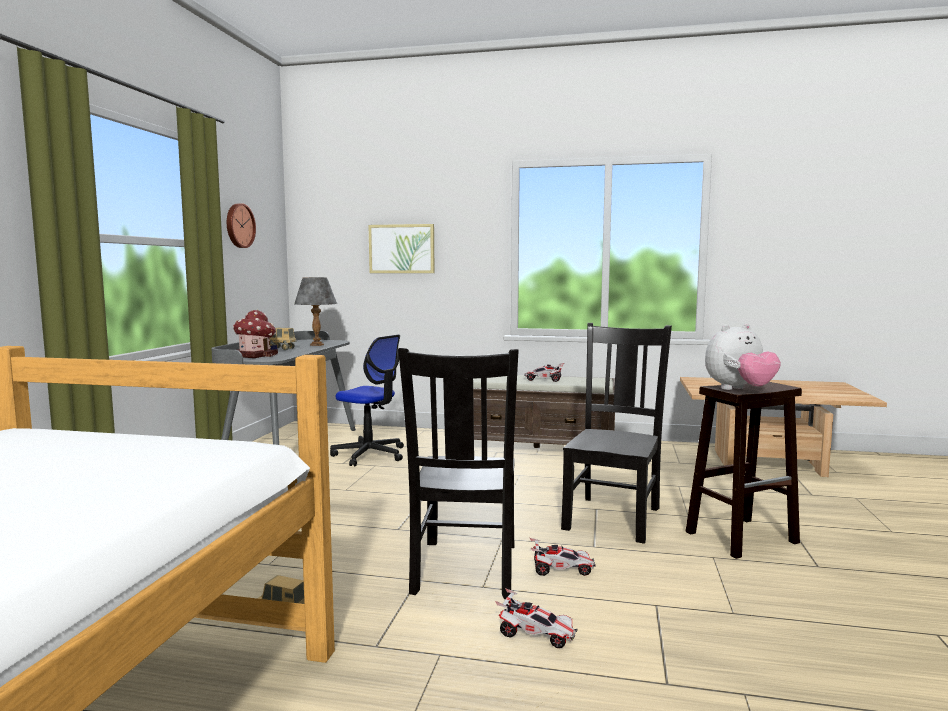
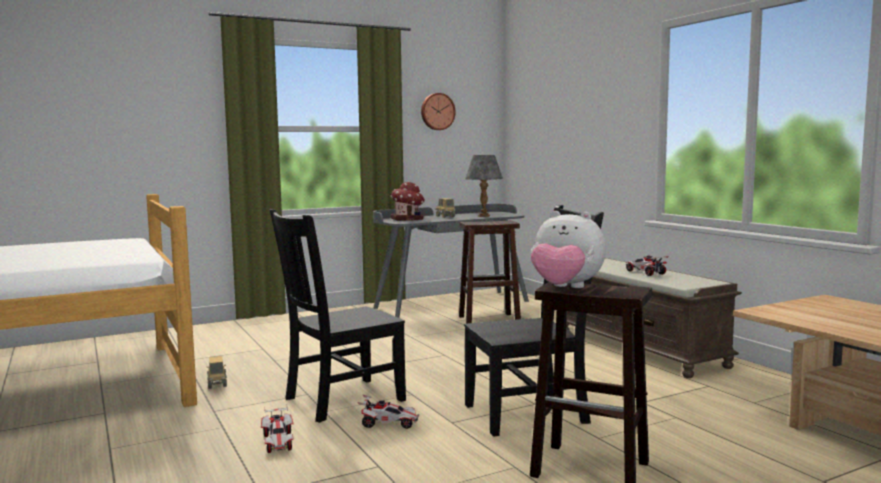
camera: 50 degrees right, 0 degrees up
(370, 455) = (488, 320): office chair -> brown stool
(402, 249) = (575, 125): picture -> none
(561, 570) = (389, 424): toy car -> toy car turned 45 degrees counterclockwise

